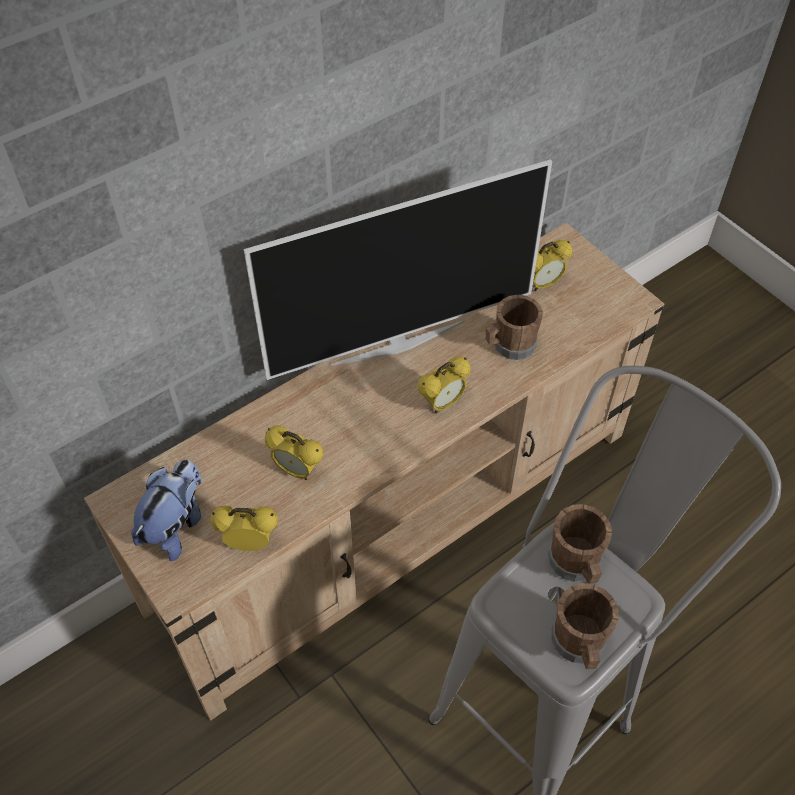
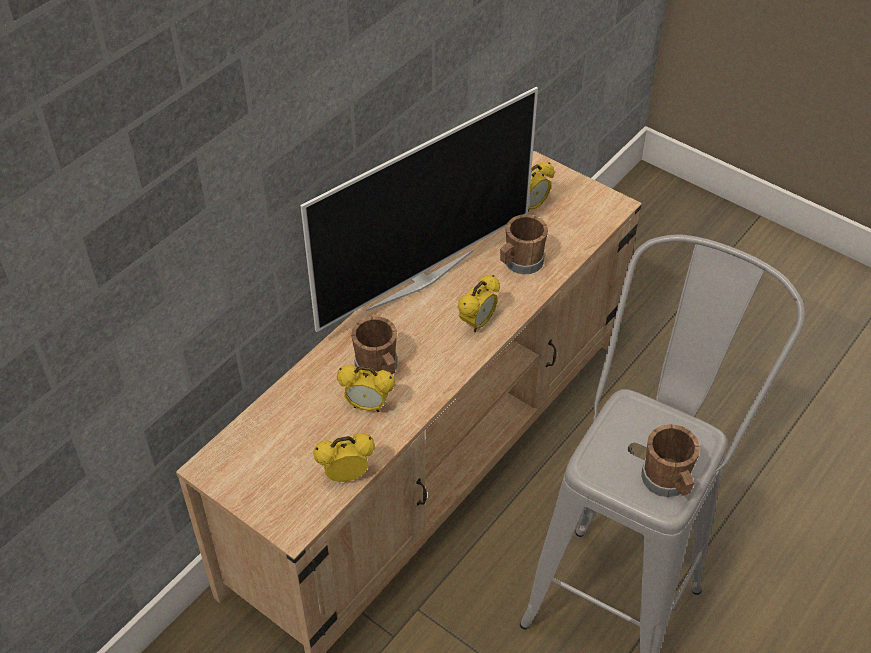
camera: 15 degrees left, 5 degrees down
(176, 525) = (272, 475): plush toy -> none
(576, 564) = (644, 421): brown mug -> brown mug (378, 368)

